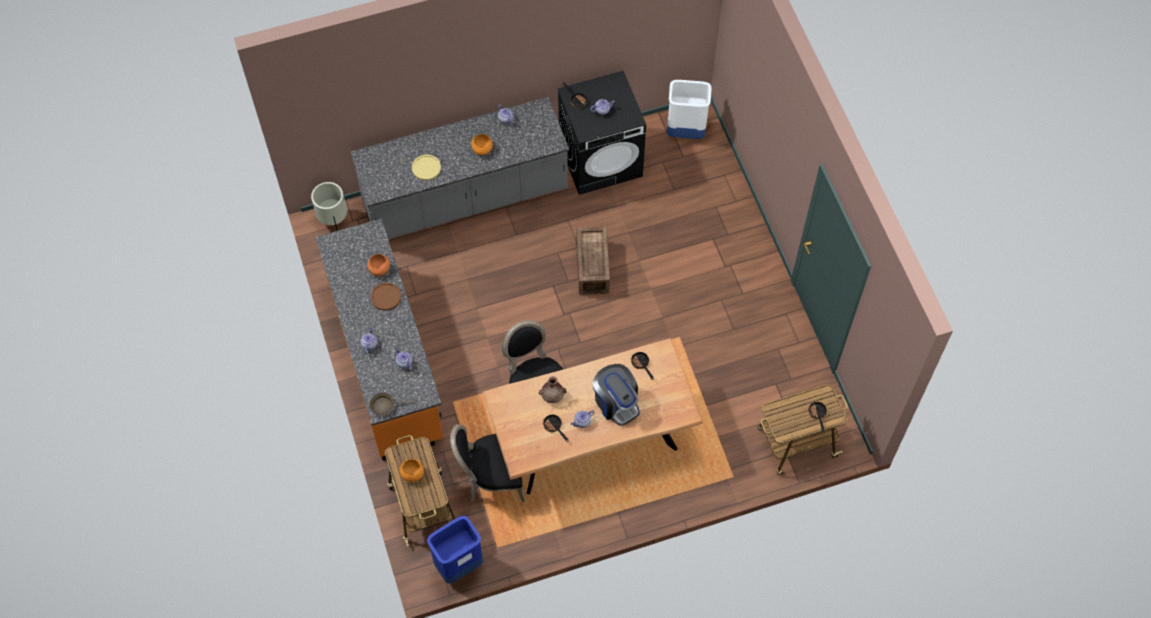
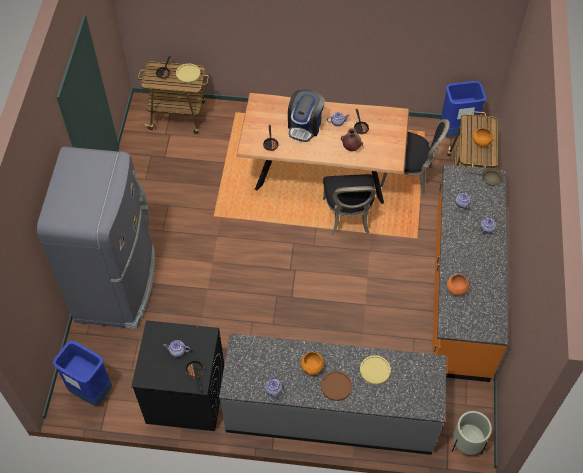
camera: 155 degrees left, 5 degrees down
(386, 297) = (459, 263): brown plate -> brown plate (336, 386)
(591, 268) = (251, 298): crate -> none
(616, 402) = (305, 126): coffee machine -> coffee machine turned 150 degrees counterclockwise
(685, 131) = (91, 391): white trash can -> blue trash can
(727, 228) = (117, 285): none -> grey fridge
(789, 424) = (188, 74): none -> yellow plate

